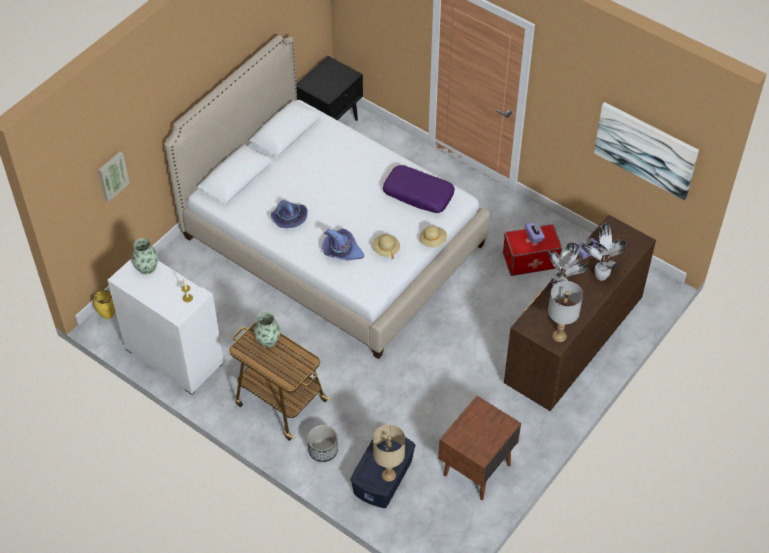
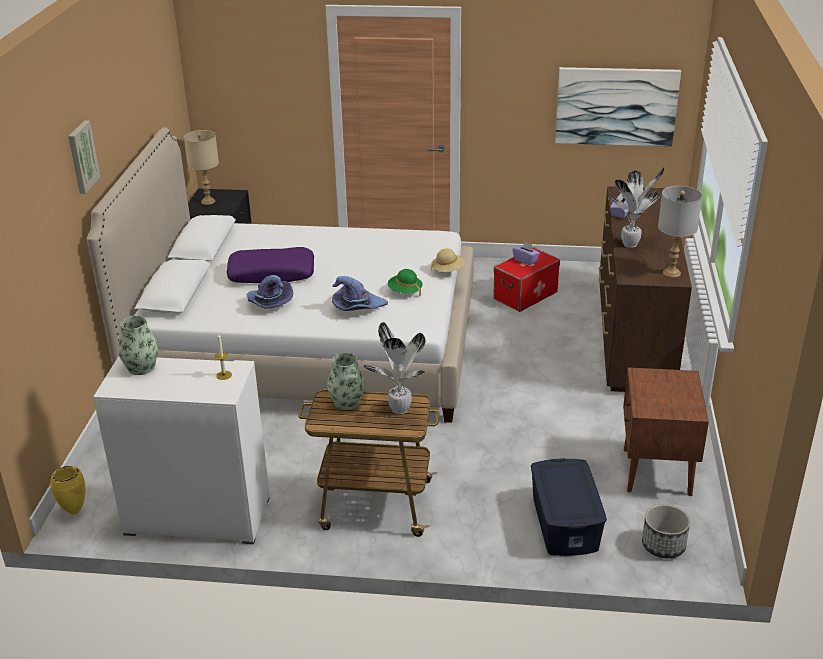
camera: 30 degrees left, 20 degrees down
(112, 175) = (40, 276): picture -> picture (81, 157)
(323, 450) = (470, 528): planter -> planter (663, 546)
(386, 249) = (405, 291): beige hat -> green hat
(388, 475) = (586, 499): beige table lamp -> beige table lamp (208, 201)
(418, 194) = (395, 244): purple pillow -> purple pillow (272, 274)
(600, 277) = (654, 224): potted plant -> potted plant (399, 410)

